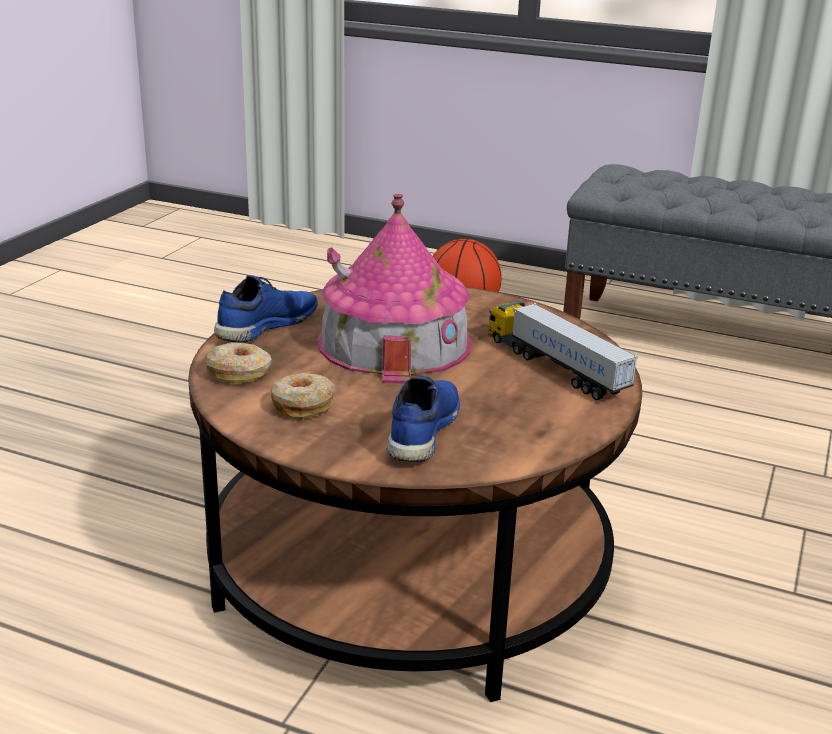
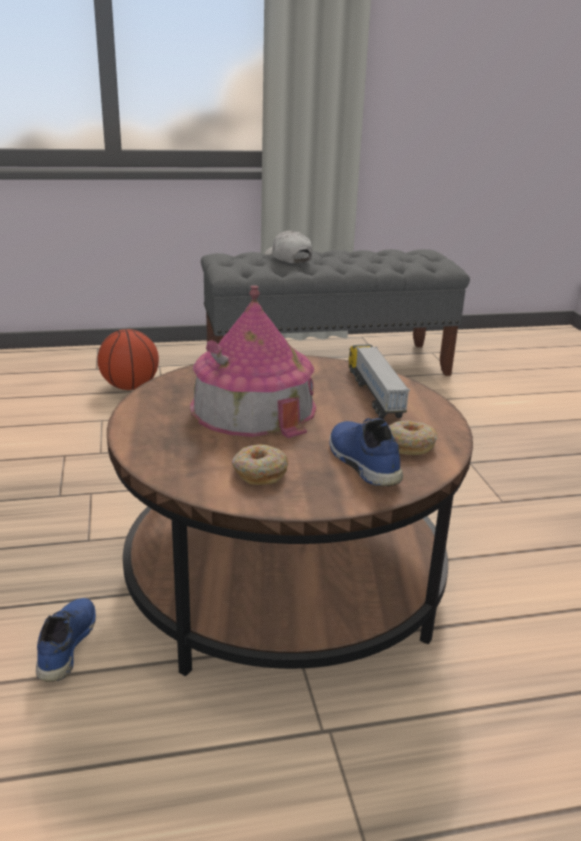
camera: 35 degrees left, 0 degrees up
(239, 372) = (176, 464): donut -> donut (409, 445)
(266, 325) = (142, 422): blue shoe -> blue shoe (65, 645)
(554, 367) = (374, 394): toy truck -> toy truck turned 60 degrees clockwise
(702, 186) = (288, 258): none -> white cap

